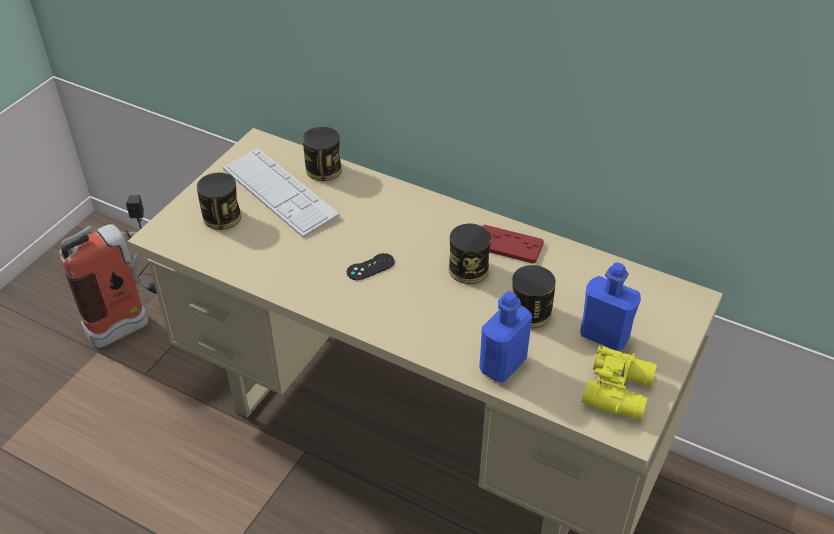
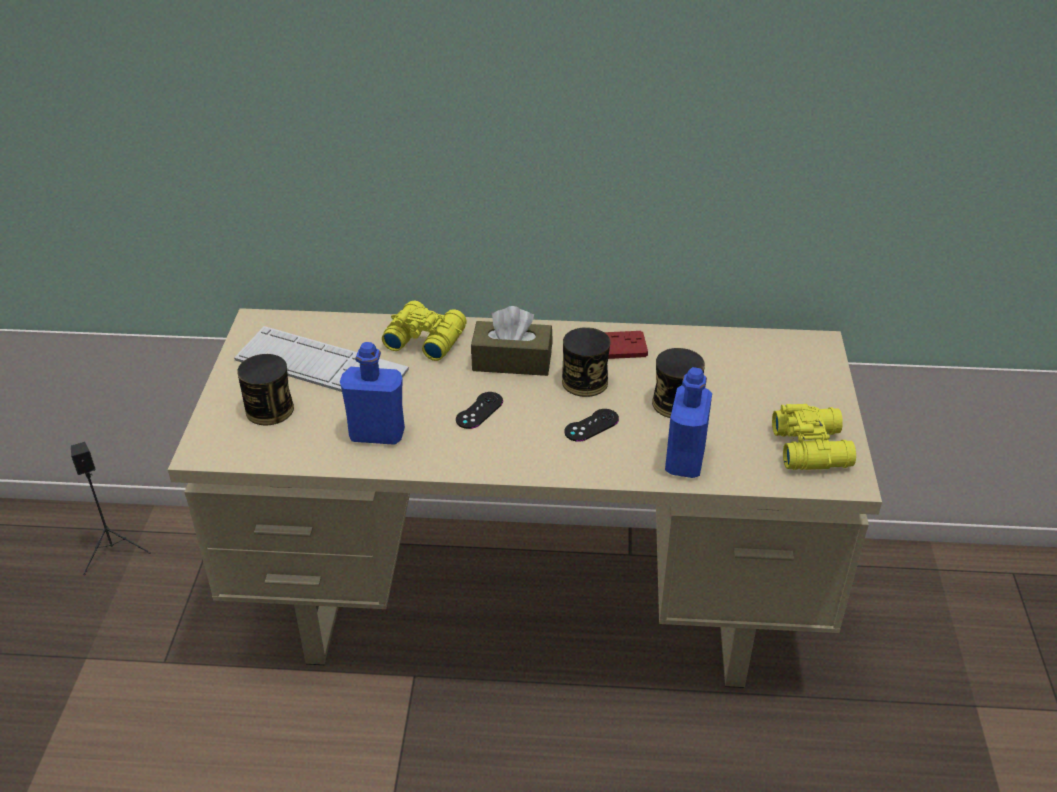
camera: 25 degrees left, 5 degrees down
(129, 324) = (110, 612): fire extinguisher -> none
(323, 169) = (355, 329): can -> none
(369, 193) = (424, 338): none -> yellow binoculars
(423, 233) = (512, 361): none -> brown tissue box
(448, 308) = (591, 425): none -> black game controller
(604, 336) = (762, 402): blue bottle -> blue bottle (377, 434)

